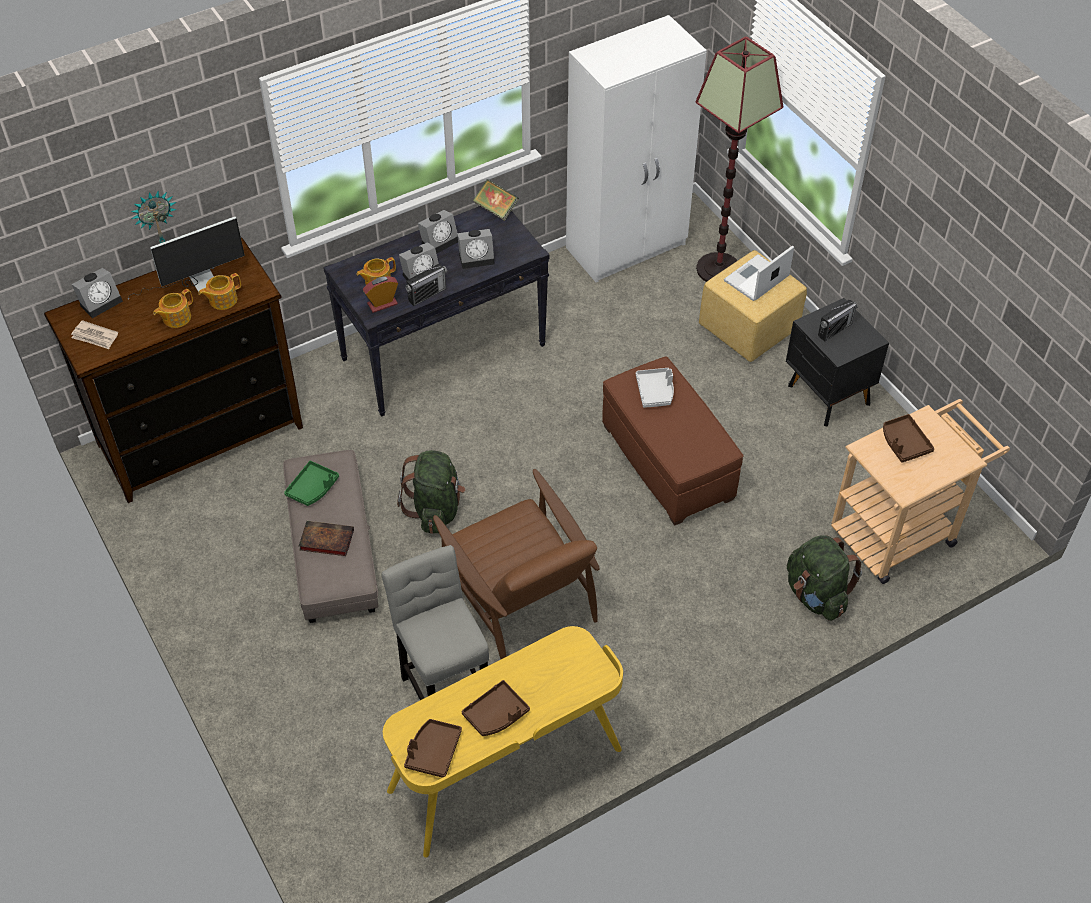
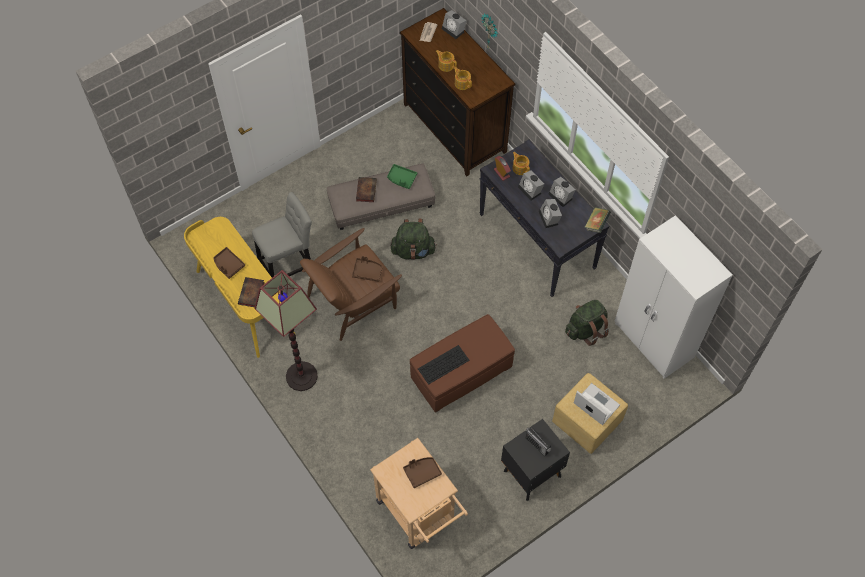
camera: 85 degrees right, 10 degrees up
(194, 283) = (474, 68): monitor -> none
(427, 294) = (513, 195): radio -> none
(433, 752) = (207, 239): brown tray -> brown tray (367, 271)
(563, 676) = (251, 294): none -> book
(655, 392) = (482, 344): grey tray -> none
(689, 442) = (443, 365): none -> keyboard
(718, 269) = (642, 401): floor lamp -> floor lamp (301, 376)
(816, 595) = (366, 461): green backpack -> green backpack (585, 329)

